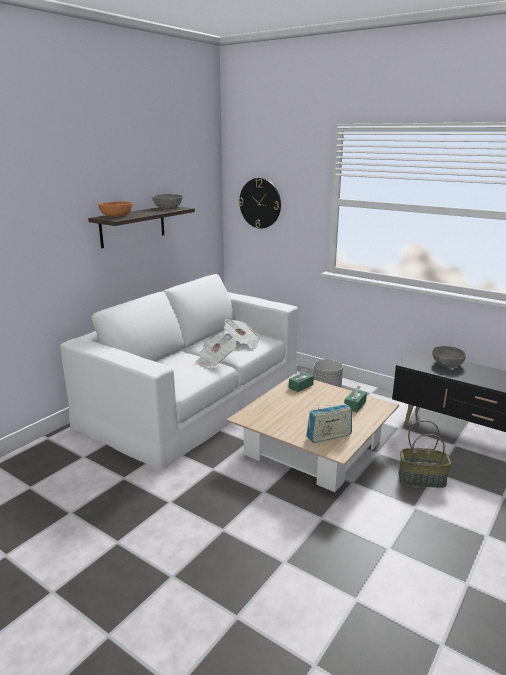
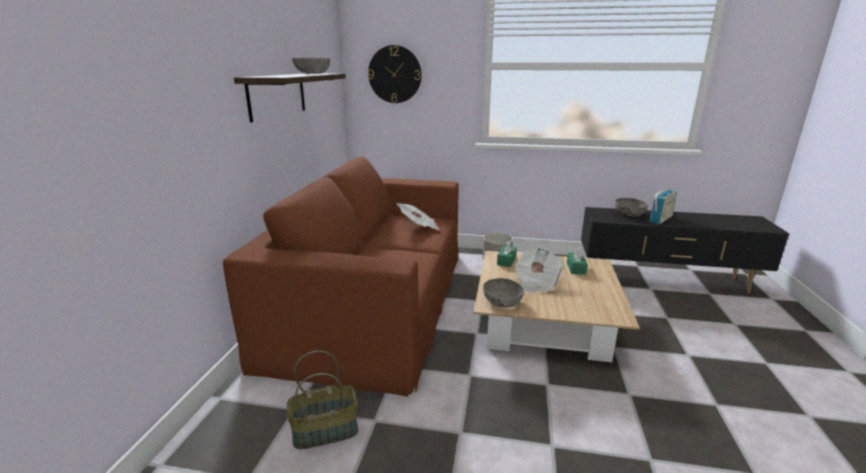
camera: 25 degrees left, 0 degrees up
(116, 216) = (271, 76): orange bowl -> none
(193, 399) = (373, 302): white sofa -> brown sofa
(215, 360) = (413, 249): newspaper -> newspaper (536, 283)
(256, 418) = (502, 302): none -> grey bowl
(329, 436) = (592, 303): radio -> radio (661, 219)
(422, 479) = (663, 326): basket -> basket (326, 430)

